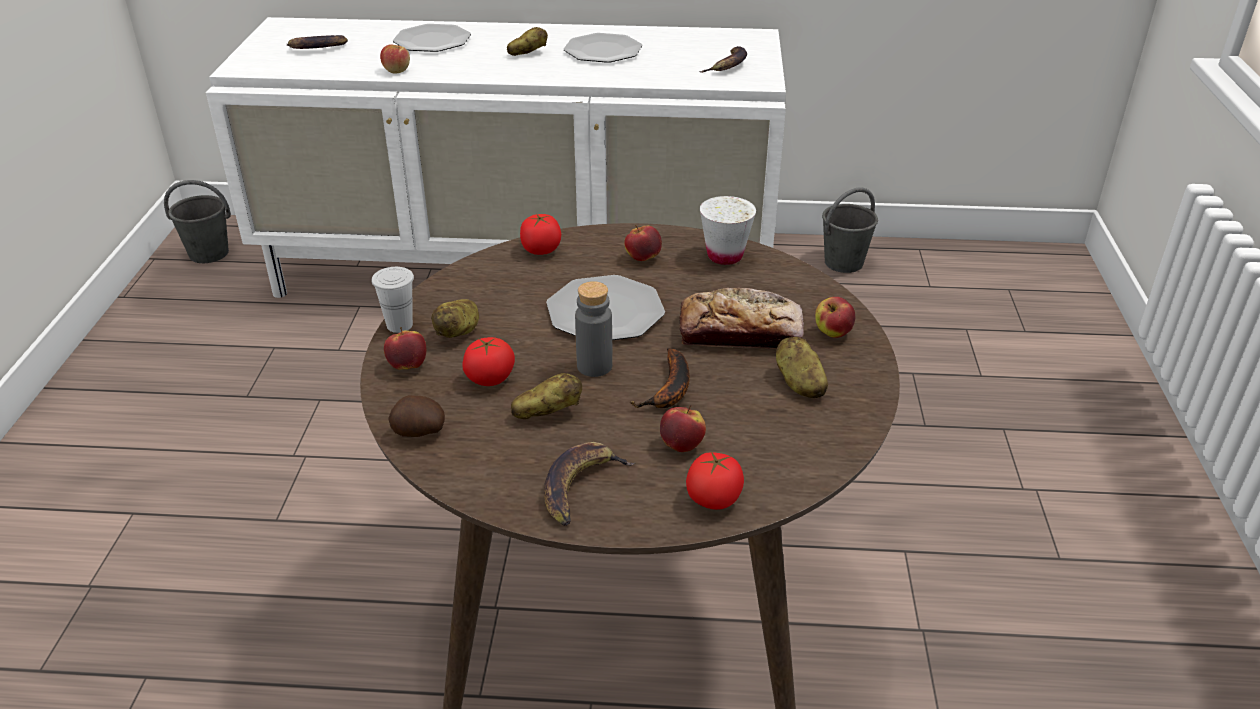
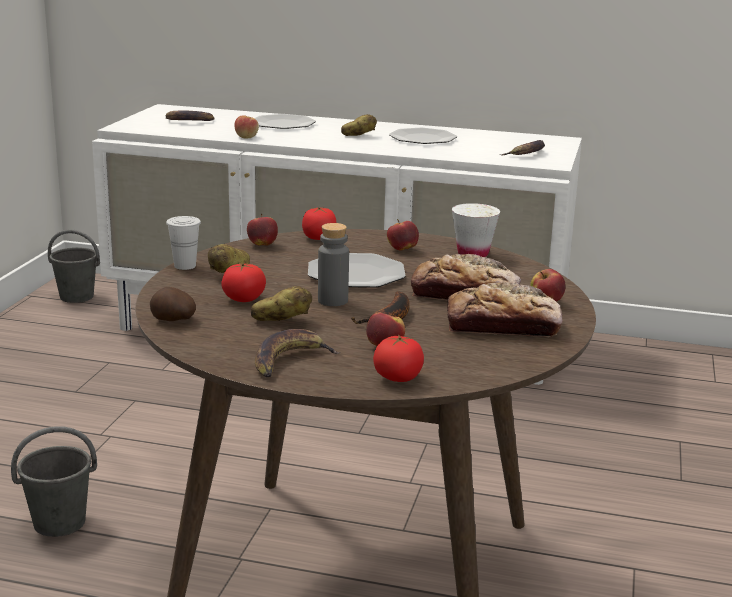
camera: 10 degrees right, 15 degrees down
(407, 366) = (181, 287): apple -> apple (262, 245)
(799, 383) = (502, 326): potato -> bread
(844, 262) = (636, 356): grey bucket -> grey bucket (60, 522)

